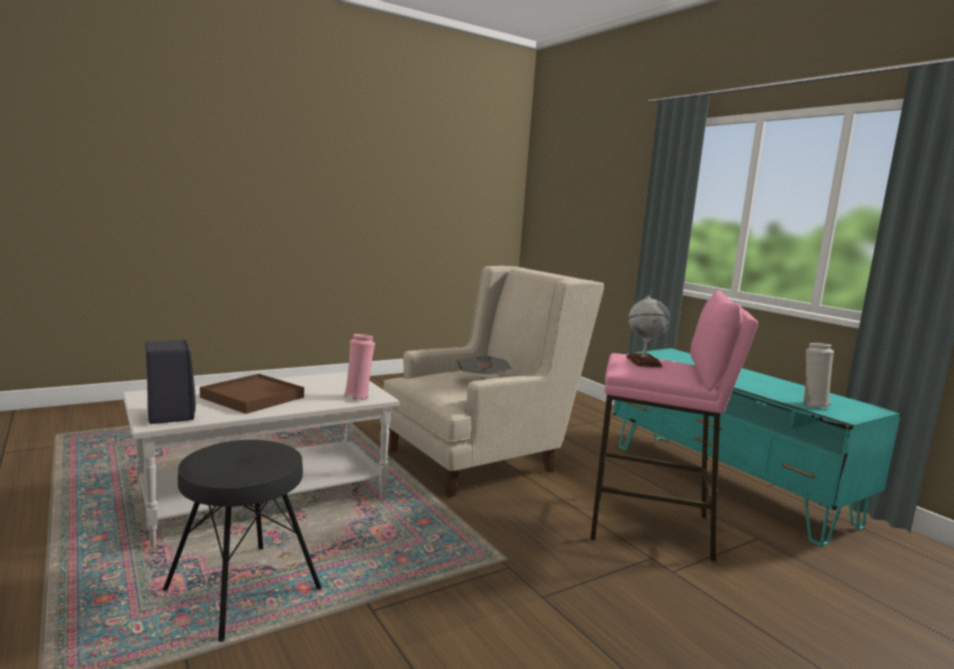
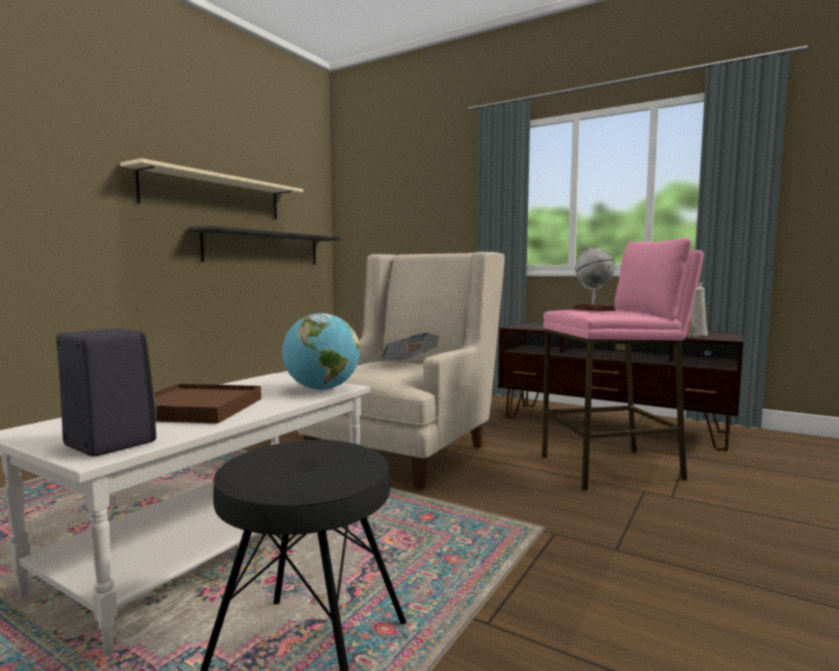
camera: 25 degrees left, 5 degrees down
(358, 397) = (321, 389): pink vase -> globe
(394, 188) = (214, 195): none -> beige shelf
(441, 236) = (264, 248): none -> black shelf
(726, 483) = (612, 425): turquoise tv stand -> brown tv stand

